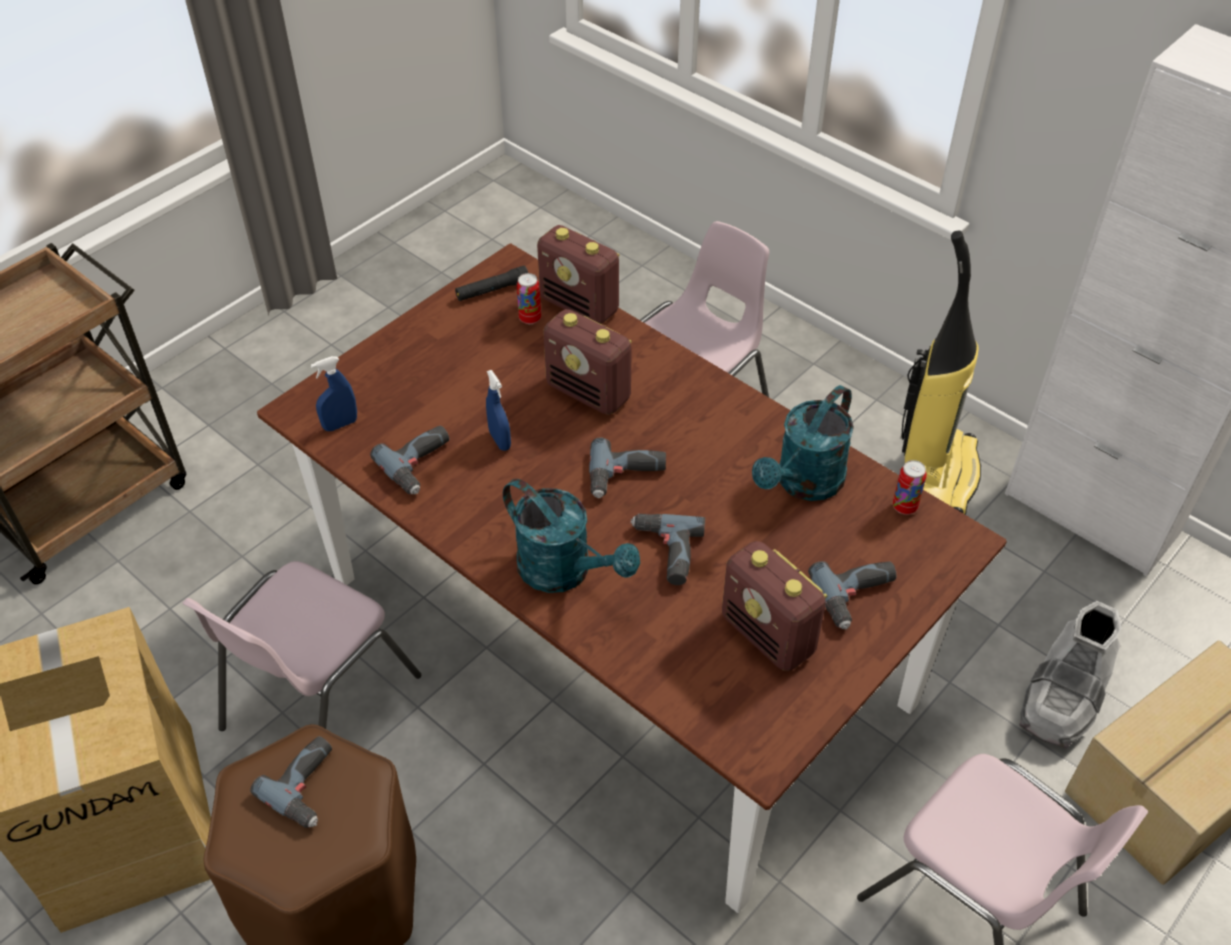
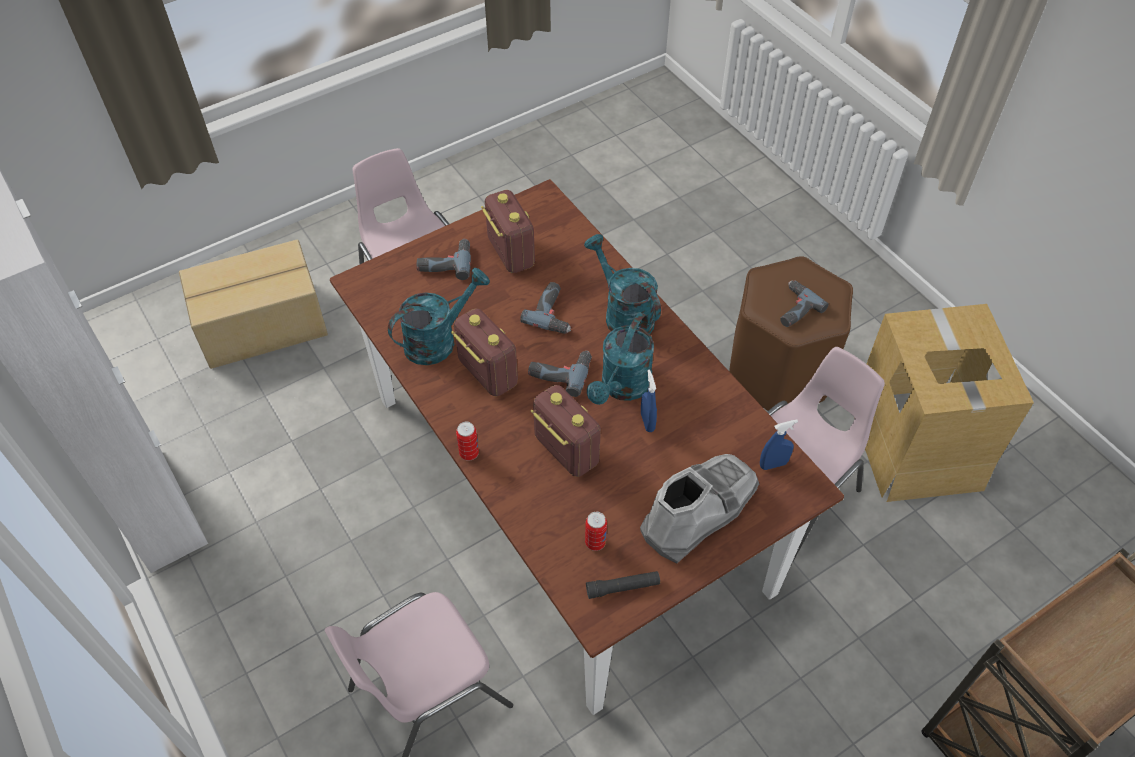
camera: 165 degrees left, 5 degrees up
(421, 465) = (710, 414): power drill -> none
(541, 473) = (622, 388): none -> turquoise watering can
(580, 306) = (545, 547): radio -> radio (487, 372)
(904, 507) = (380, 310): can -> can (469, 453)
(936, 472) = (247, 578): vacuum cleaner -> none
(1064, 695) = (284, 386): grey boot -> grey boot (698, 512)

